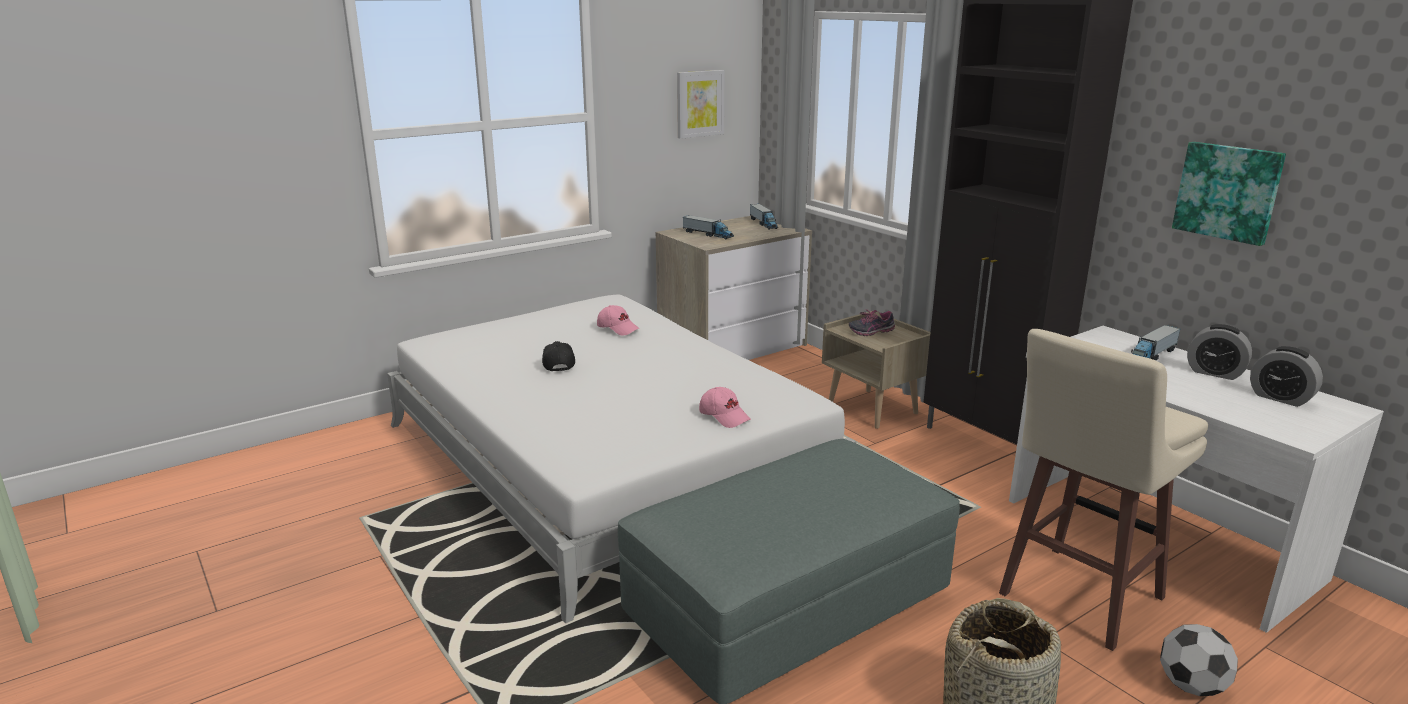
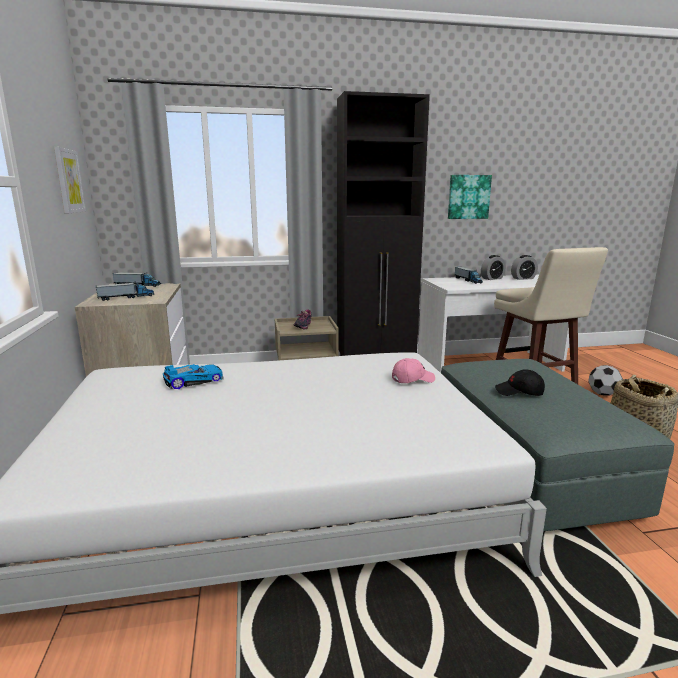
camera: 65 degrees left, 5 degrees down
(558, 364) = (240, 417): black cap -> black cap (519, 392)
(618, 328) = (193, 380): pink cap -> toy car

